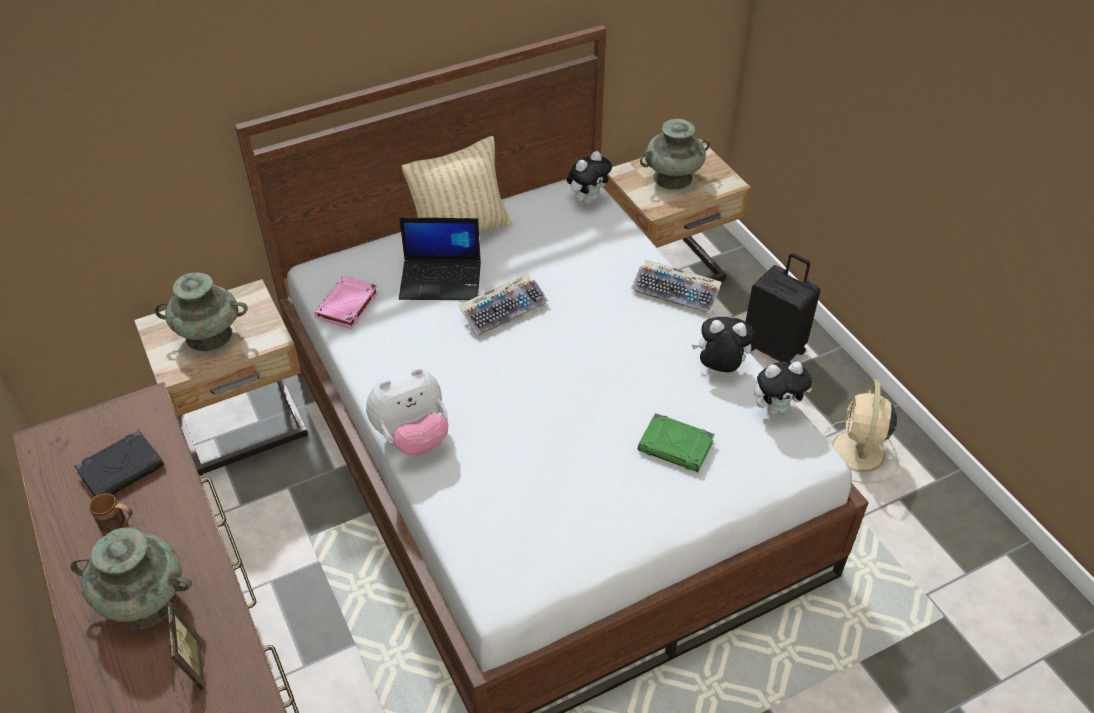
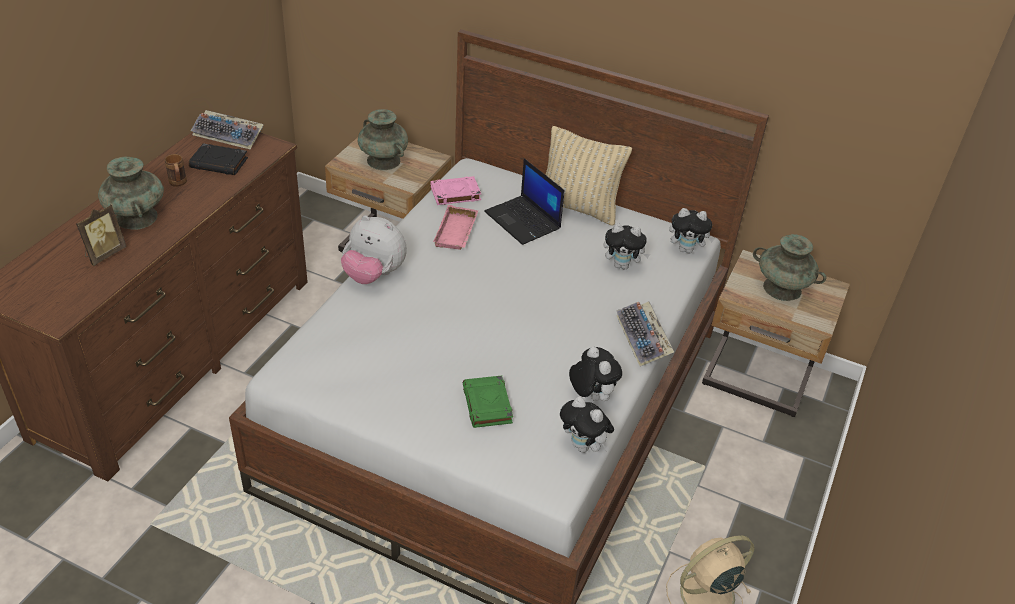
camera: 50 degrees right, 5 degrees down
(411, 337) = (457, 233): none -> pink tray
(504, 310) = (527, 261): keyboard -> keyboard (229, 135)
(570, 251) = (622, 265): none -> plush toy
(774, 349) = (757, 485): black suitcase -> none

